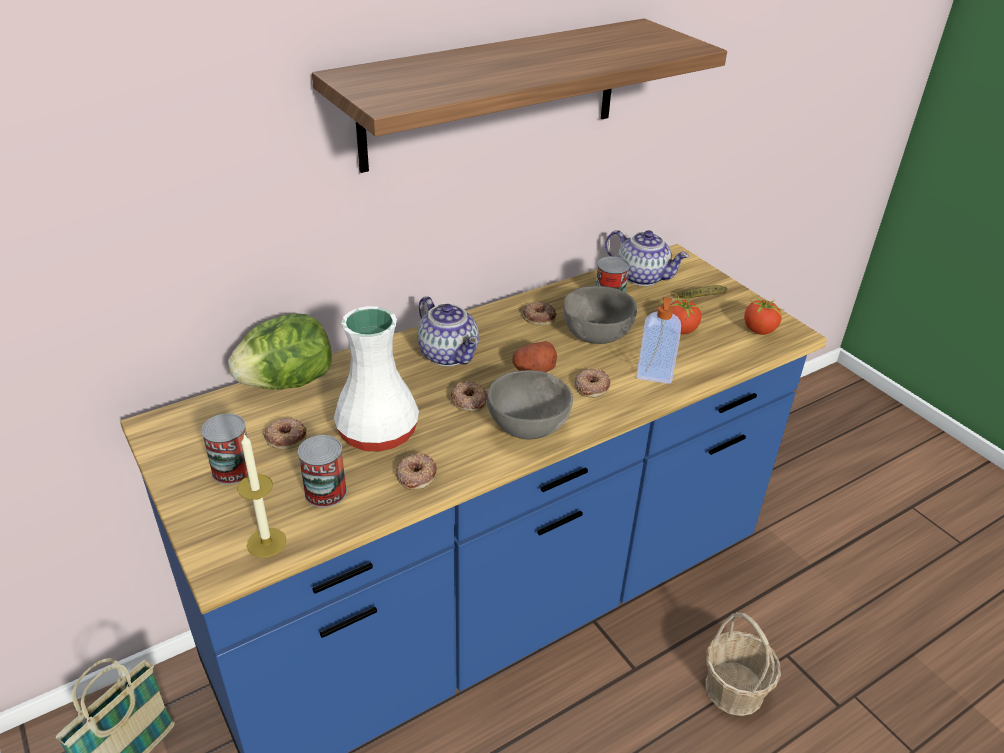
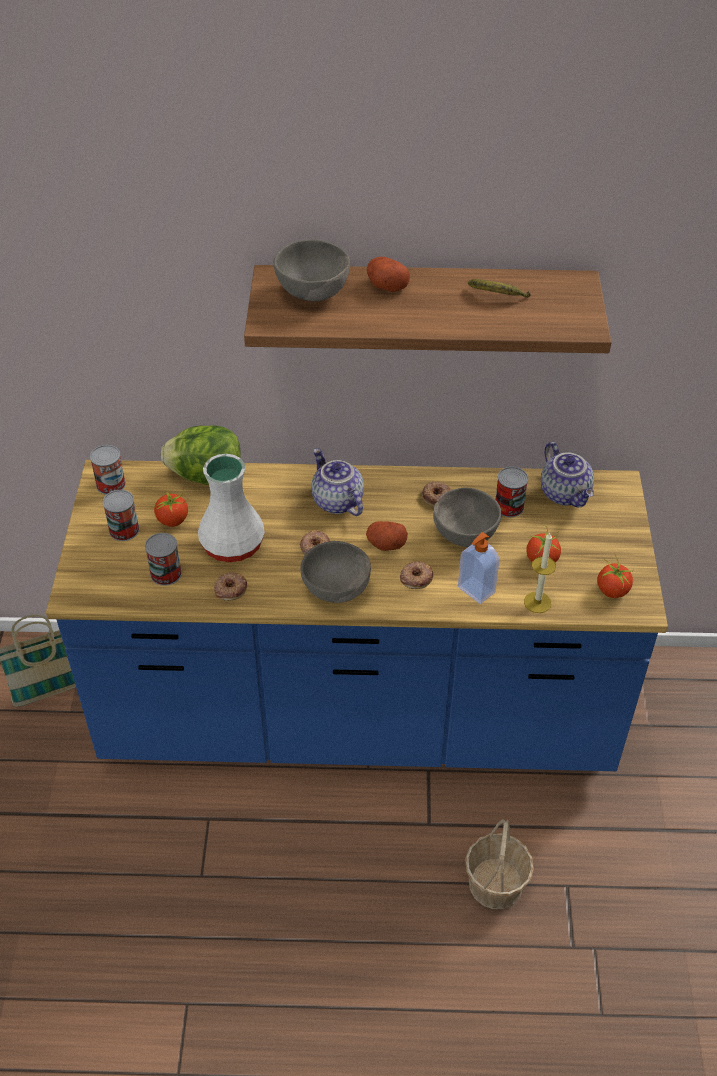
camera: 35 degrees right, 10 degrees up
(176, 432) = (111, 484): none -> can
(266, 542) = (107, 591): candle -> candle (537, 602)
(286, 437) = (173, 520): donut -> tomato
(408, 76) = (313, 293): none -> grey bowl
(450, 354) = (336, 501): teapot -> teapot turned 150 degrees clockwise
(475, 58) = (386, 285): none -> potato
(704, 299) = (597, 539): banana -> banana (497, 296)

